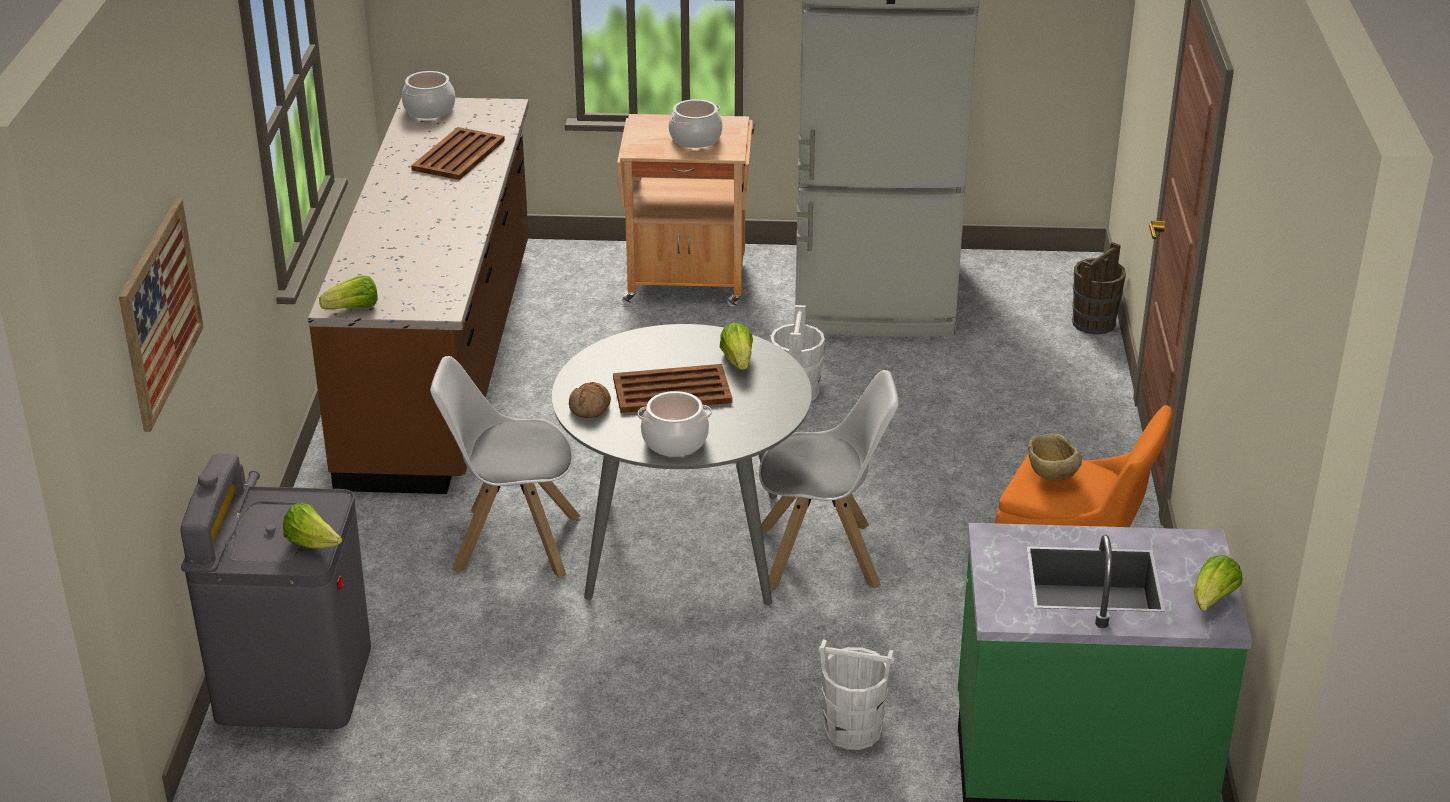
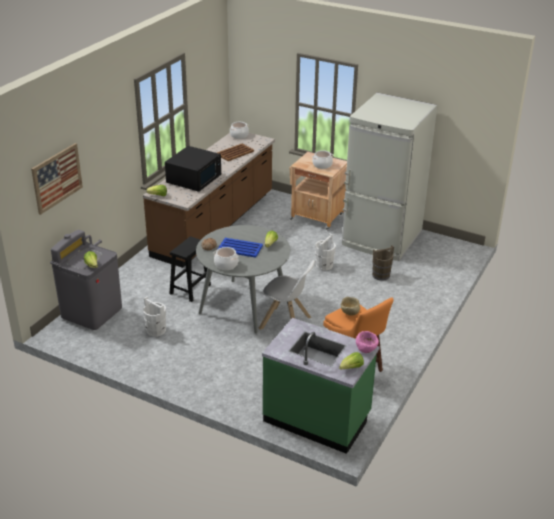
camera: 25 degrees right, 0 degrees up
(412, 244) = (194, 179): none -> black microwave
(512, 542) = (190, 289): chair -> black stool
(670, 390) = (239, 248): brown tray -> blue tray
(853, 730) = (250, 382): white bucket -> white bucket (156, 330)
(1094, 323) = (455, 270): brown bucket -> brown bucket (381, 275)
(1204, 546) = (366, 349): none -> pink bowl

